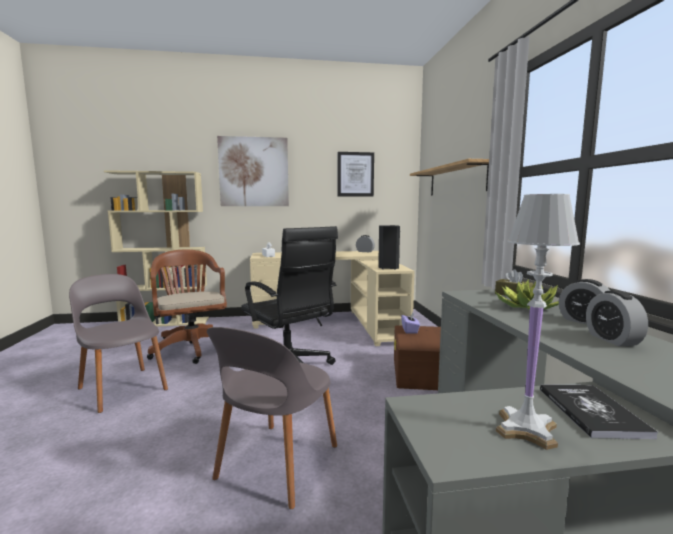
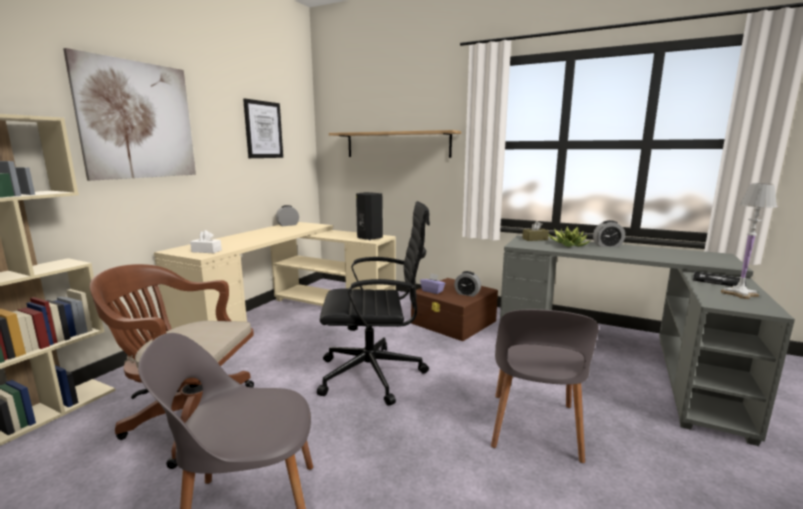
camera: 55 degrees left, 5 degrees up
(276, 464) = (534, 428): grey chair -> grey chair turned 45 degrees clockwise
(612, 339) = (642, 251): alarm clock -> alarm clock (467, 294)

